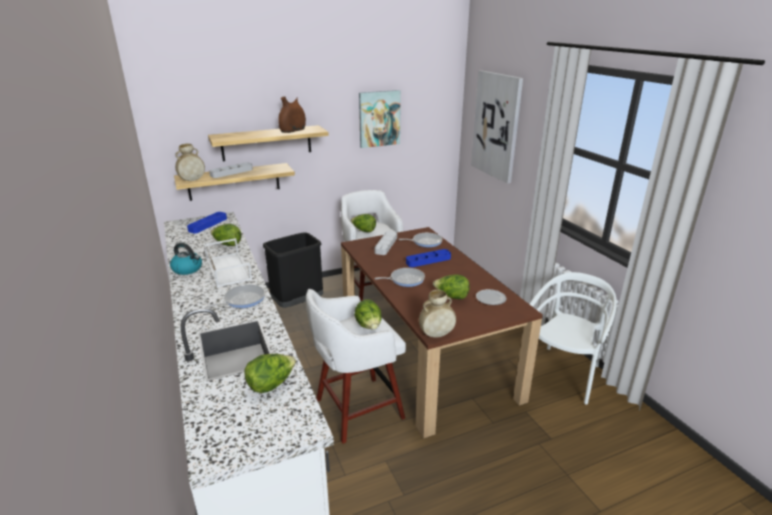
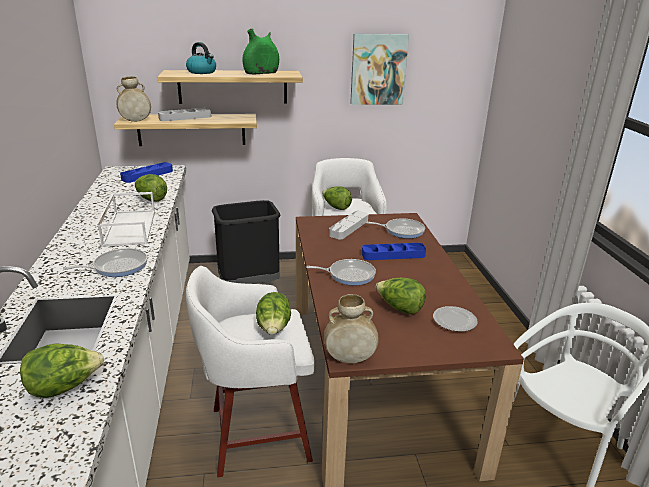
camera: 15 degrees right, 0 degrees up
(188, 269) = (87, 221): kettle -> kettle (202, 72)
(293, 131) = (261, 73): brown vase -> green vase
(496, 126) = (530, 88): picture -> none

